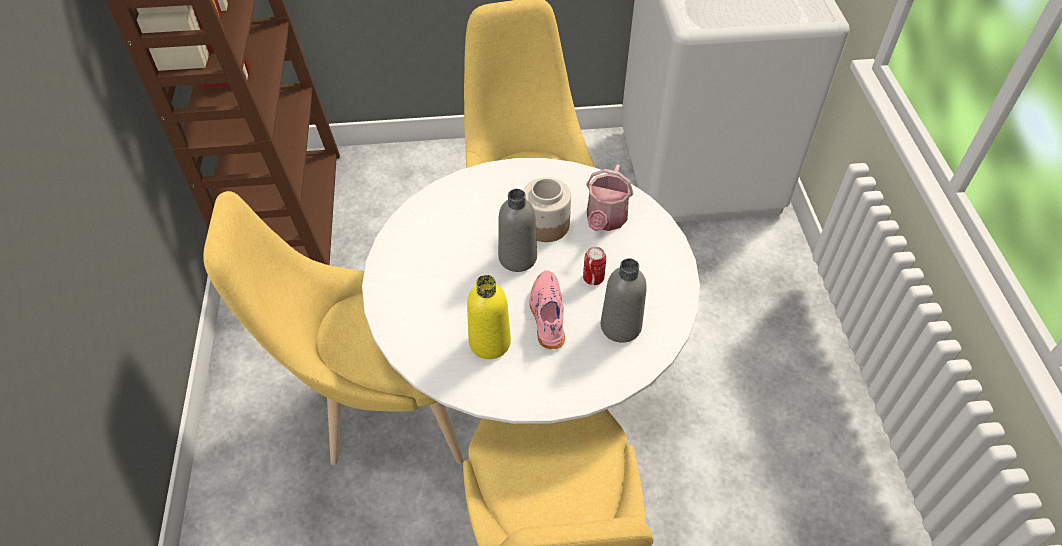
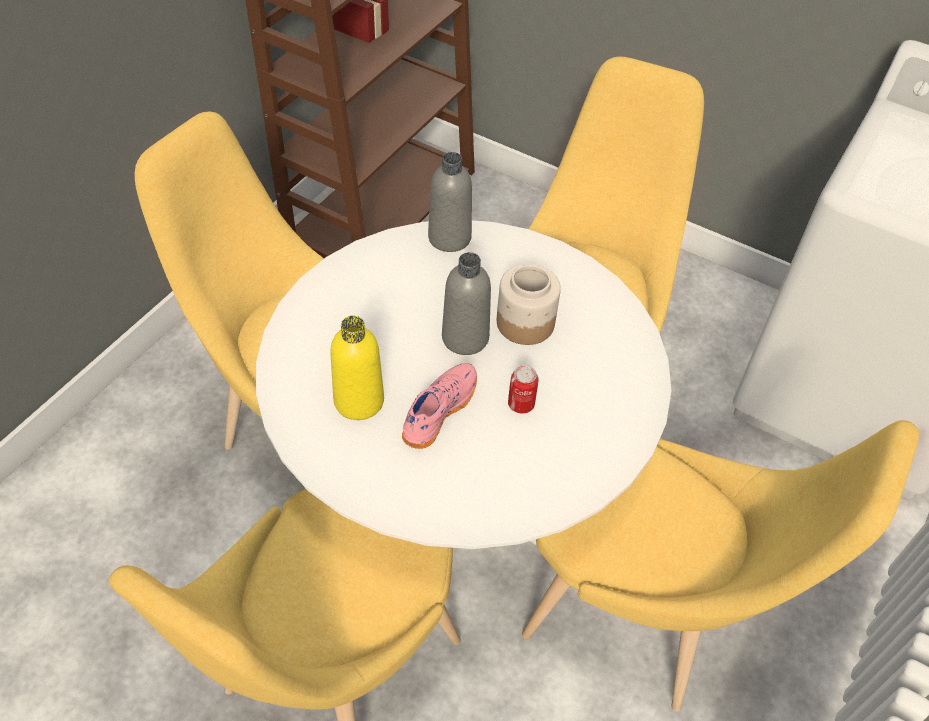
camera: 35 degrees right, 0 degrees up
(605, 220) = (592, 354): watering can -> none
(620, 326) = (501, 469): grey bottle -> grey bottle (449, 238)
(702, 379) = (645, 614): none -> yellow chair

